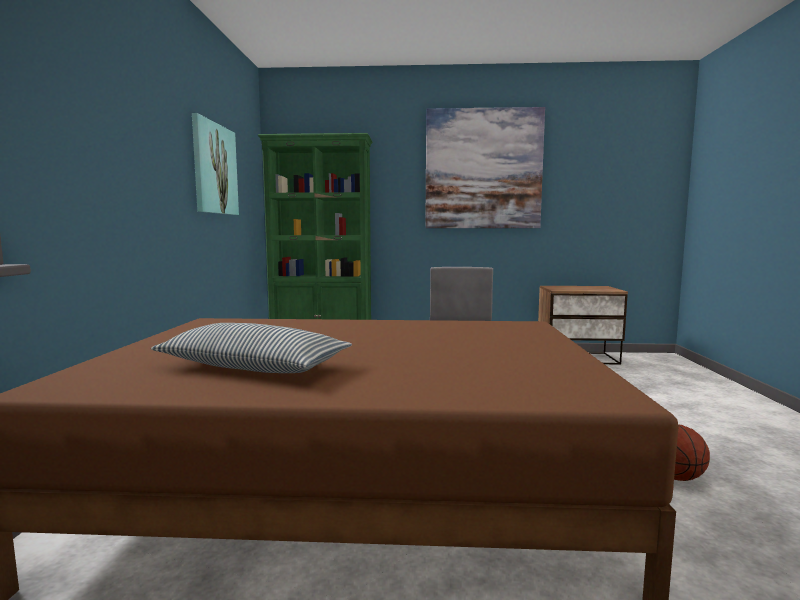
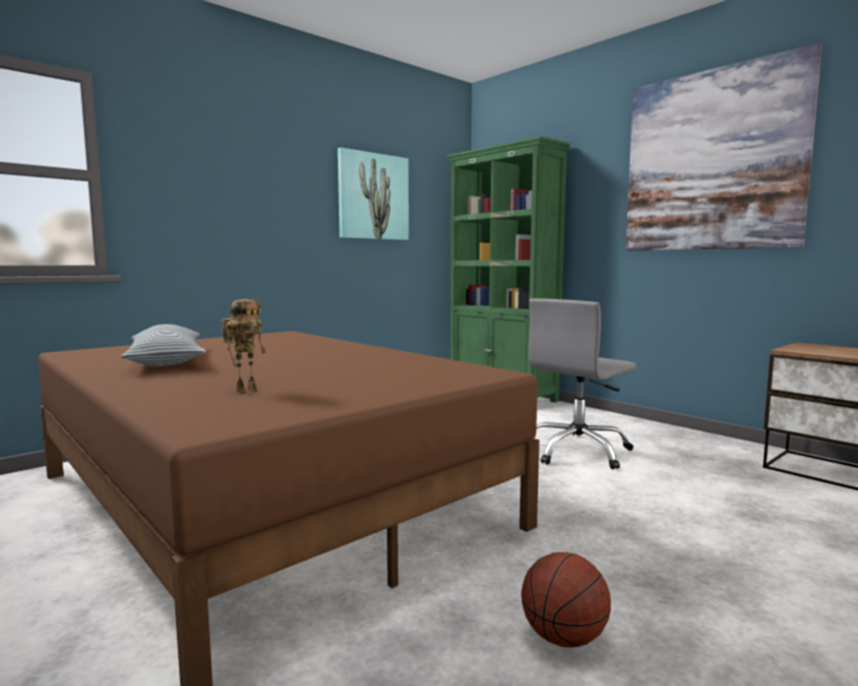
camera: 45 degrees right, 0 degrees up
(480, 369) = (246, 390): none -> toy robot

